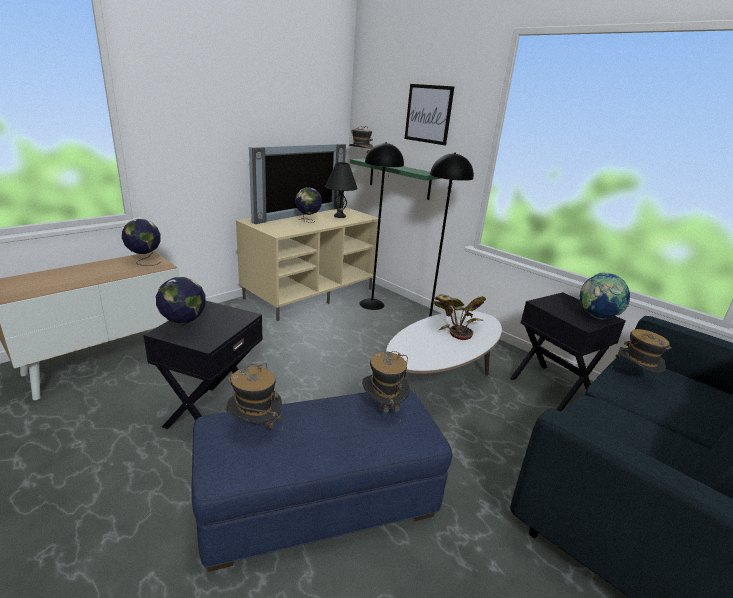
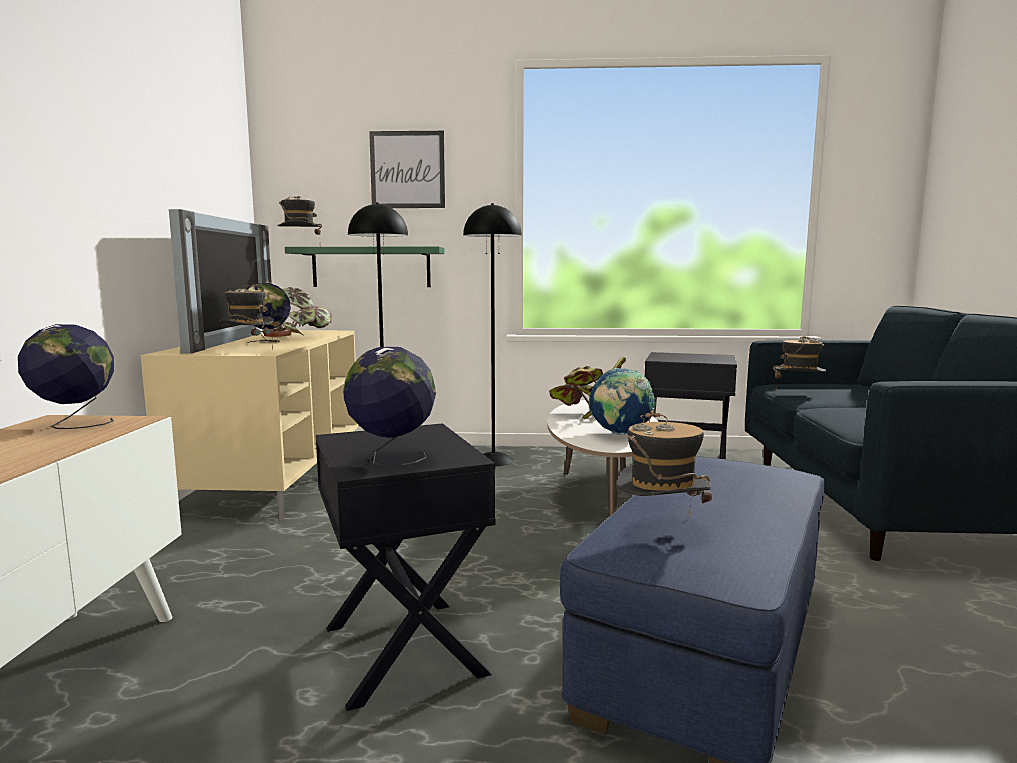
camera: 40 degrees left, 15 degrees down
(340, 216) = (297, 334): black table lamp -> potted plant
(383, 409) = (715, 468): hat -> hat (249, 349)
(596, 317) = (714, 357): globe -> globe (620, 434)

